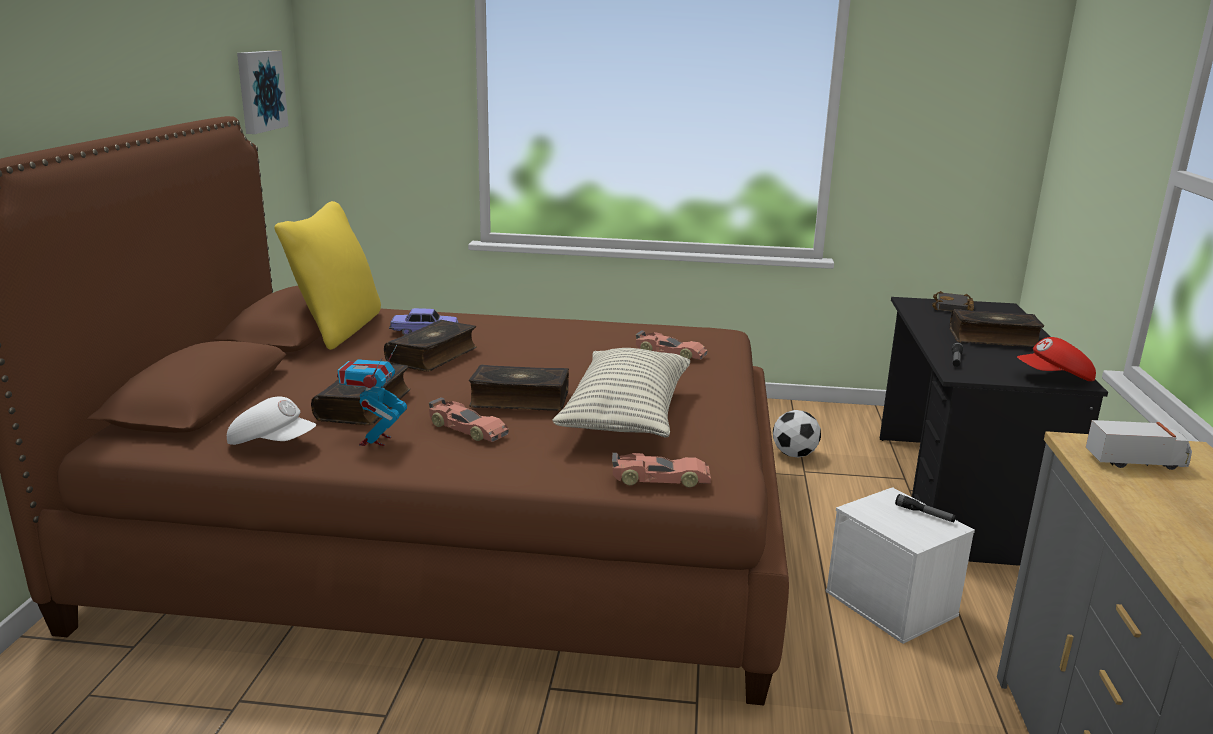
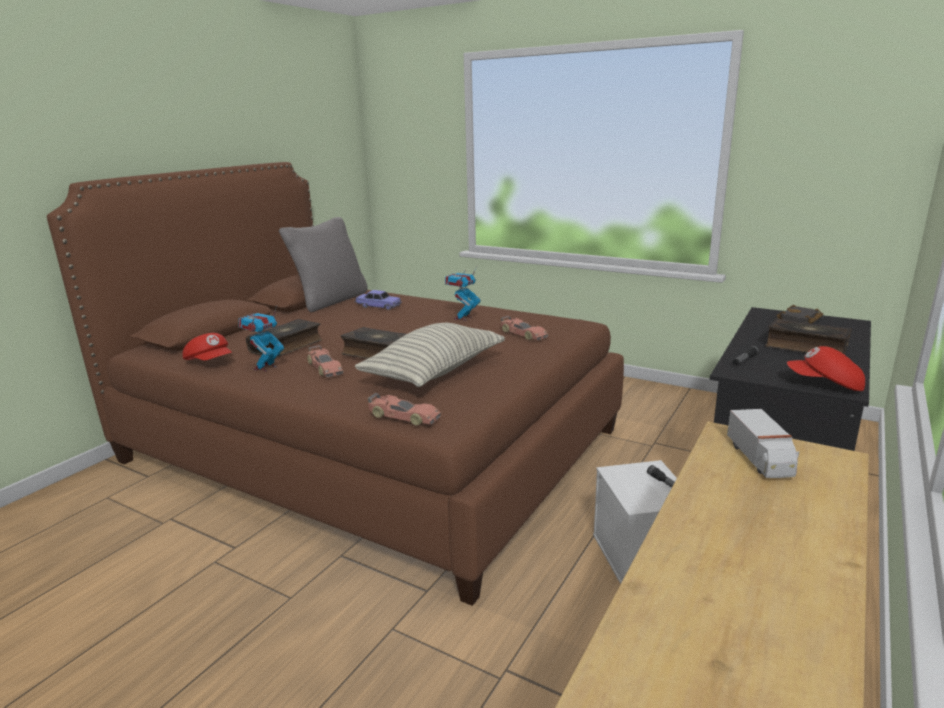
camera: 25 degrees right, 0 degrees up
(259, 91) = (326, 147): picture -> none
(273, 443) = (210, 362): white cap -> red cap
(338, 329) = (330, 300): yellow pillow -> grey pillow
(433, 356) = (364, 321): book -> none
(566, 339) = (463, 318): none -> toy robot
(794, 454) = (656, 429): football -> none
(1136, 462) = (760, 459): toy truck -> toy truck turned 60 degrees clockwise

